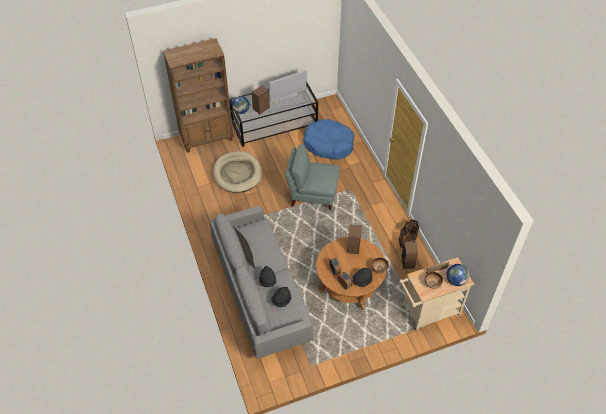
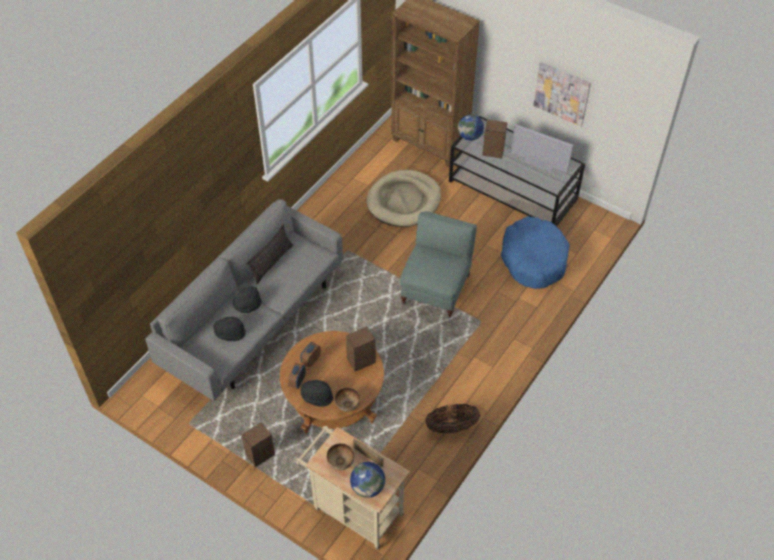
camera: 55 degrees right, 0 degrees up
(280, 48) = (562, 93): none -> picture
(312, 195) = (436, 289): grey armchair -> grey armchair turned 45 degrees clockwise
(408, 262) = (416, 446): speaker -> speaker (260, 455)

